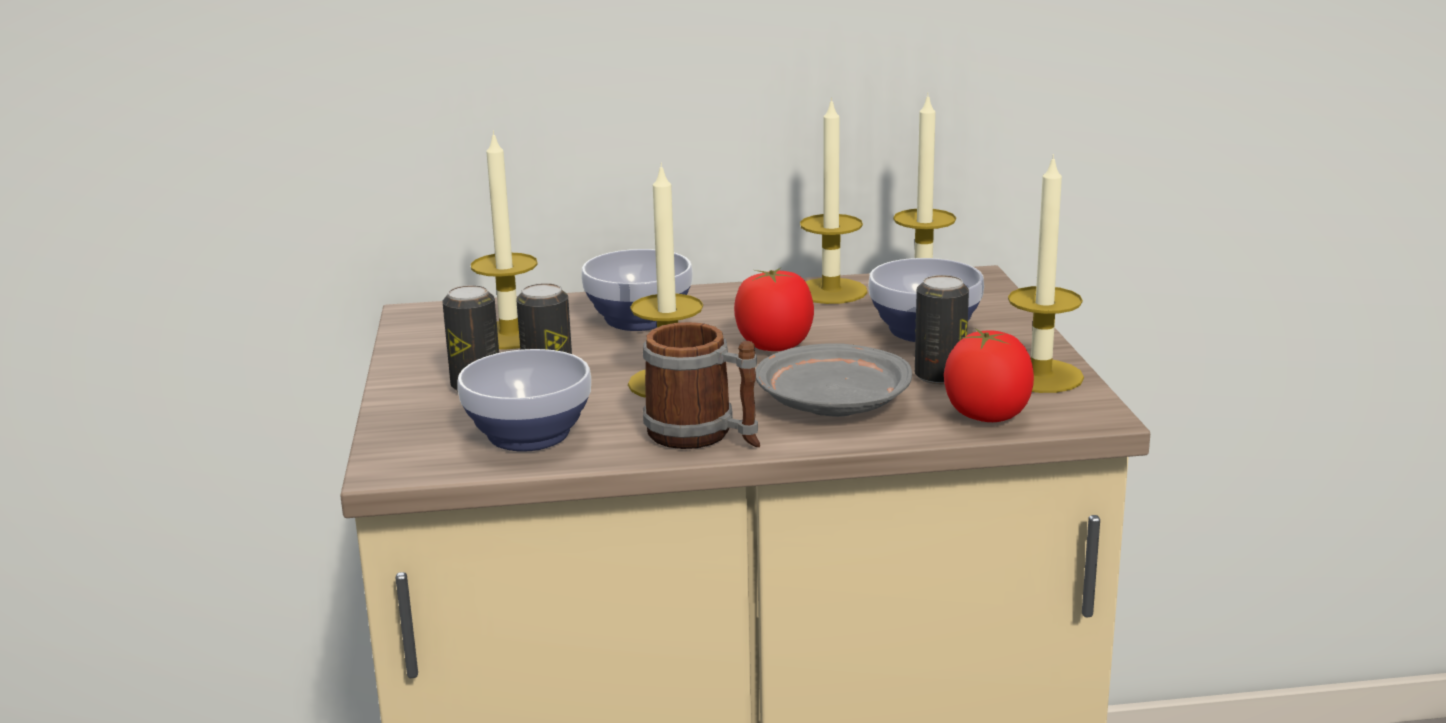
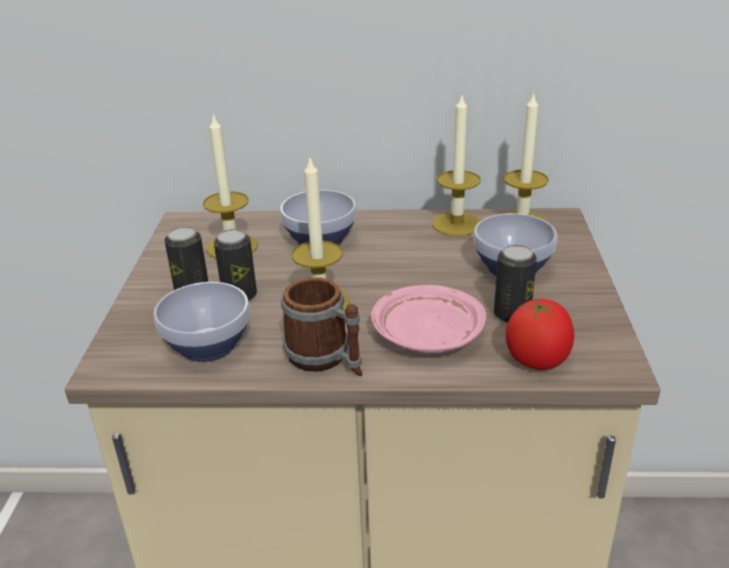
camera: 10 degrees right, 10 degrees up
(775, 346) = (403, 273): tomato -> none
(831, 404) = (426, 335): grey plate -> pink plate
(1040, 376) = (586, 322): candle -> none

